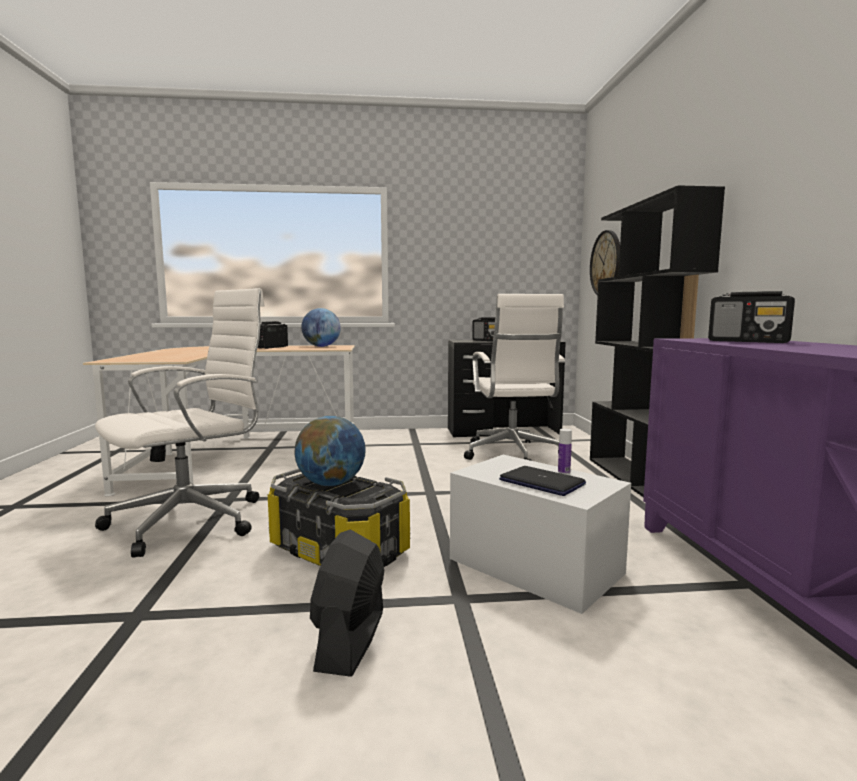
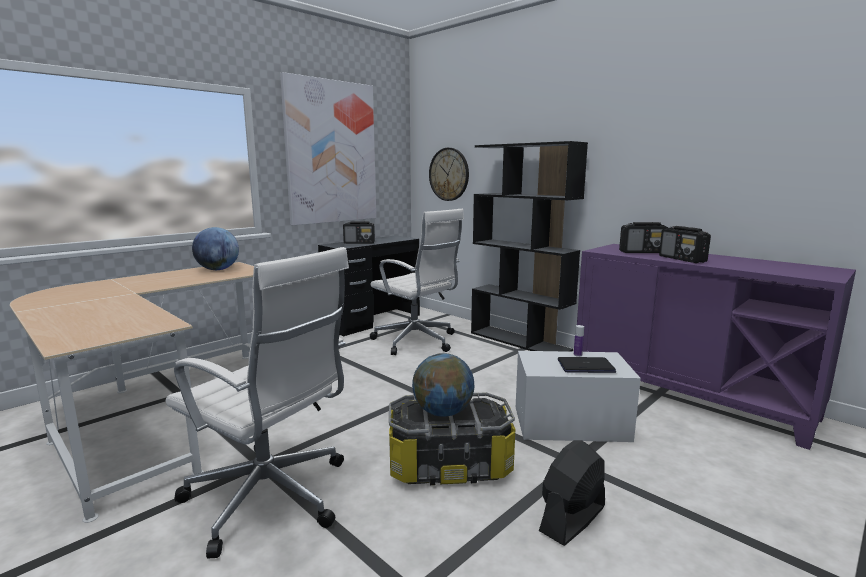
camera: 40 degrees left, 5 degrees up
(192, 520) = (270, 498): white office chair -> white office chair turned 120 degrees clockwise
(272, 347) = (165, 279): radio -> radio (682, 259)
(351, 640) = (572, 519): black fan -> black fan turned 75 degrees clockwise
(472, 245) = (331, 152): none -> picture

